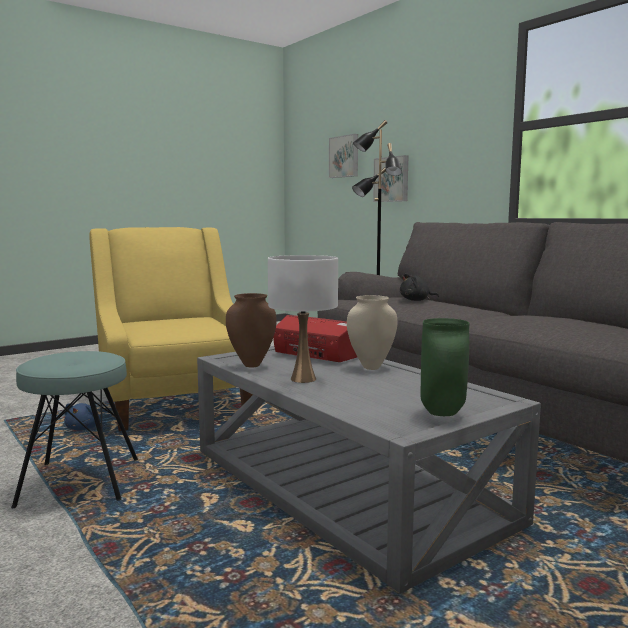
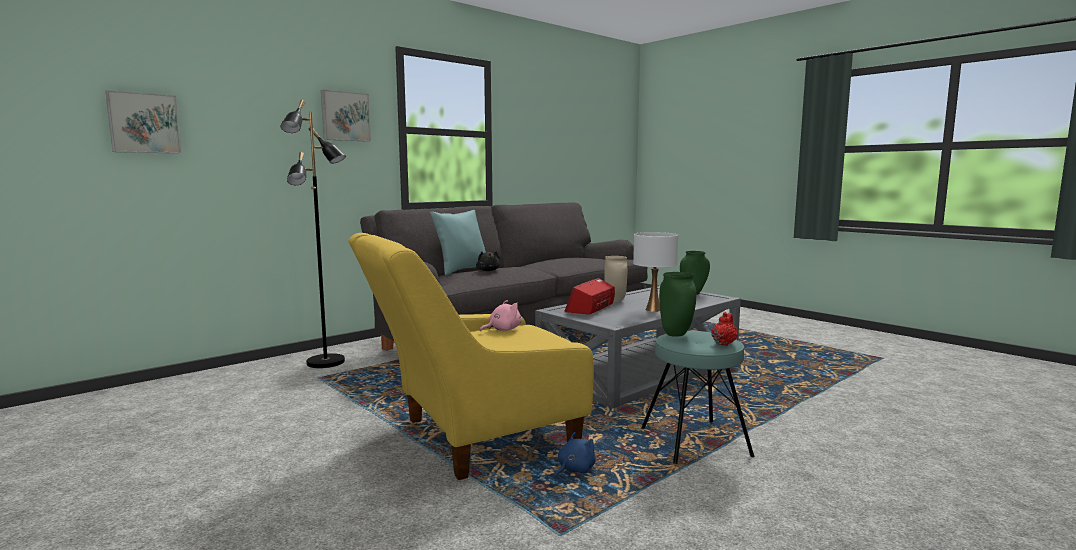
camera: 95 degrees left, 0 degrees up
(39, 365) = (724, 343): none -> red teapot
(84, 428) = (574, 470): blue plush toy -> blue plush toy turned 45 degrees counterclockwise
(101, 354) = (675, 334): none -> green vase
(208, 326) = (502, 330): none -> pink plush toy
(252, 364) = (630, 317): brown vase -> none
(392, 179) = (252, 162): picture -> picture (345, 116)
(441, 299) = (462, 270): none -> turquoise pillow

